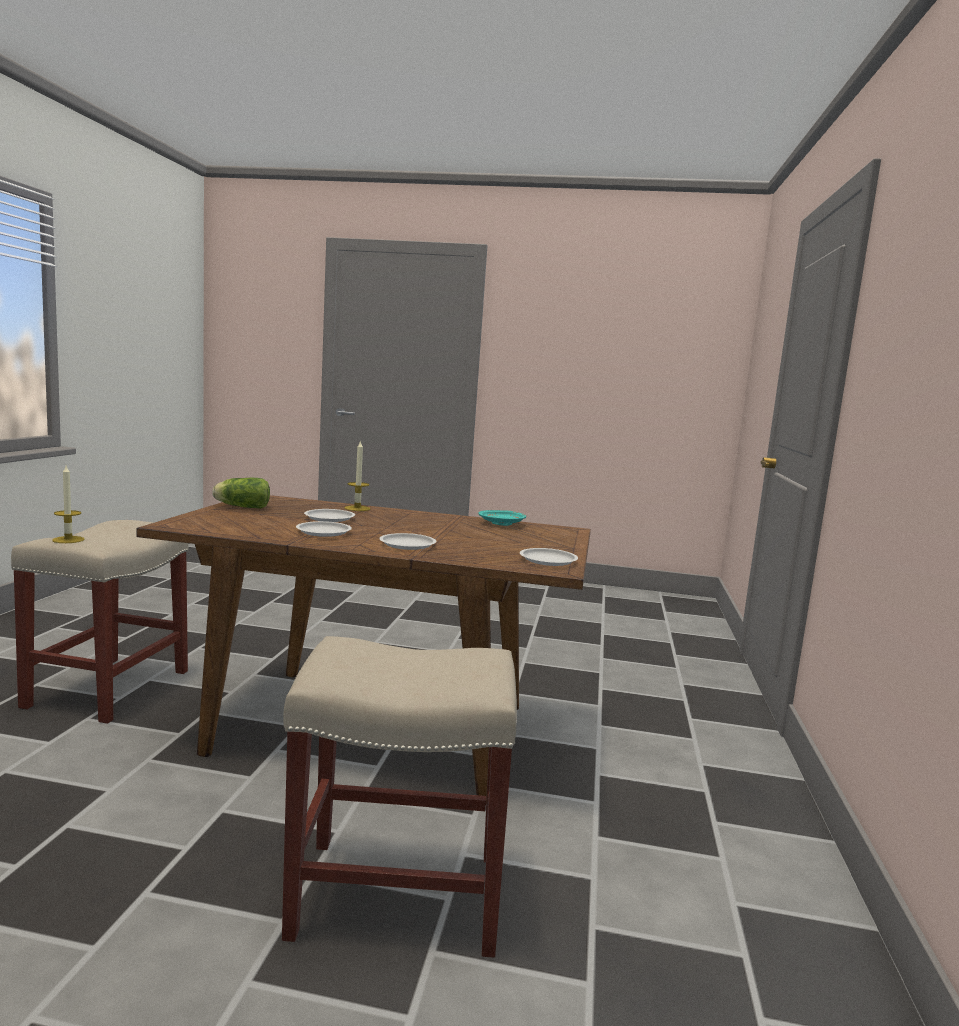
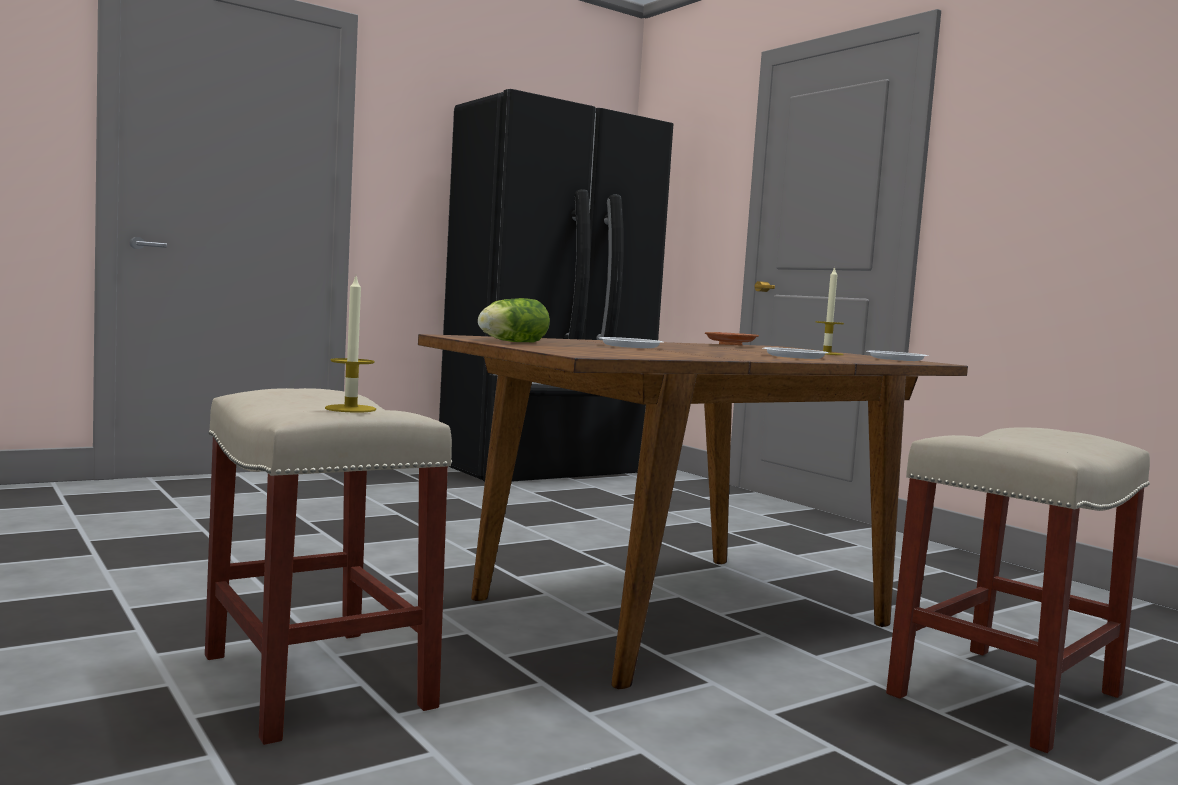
camera: 45 degrees left, 5 degrees down
(323, 532) = (702, 353): white plate -> none
(357, 508) = (587, 340): candle -> candle (826, 353)
(502, 524) = (730, 345): turquoise plate -> brown plate
(608, 600) = (550, 469): none -> black fridge

